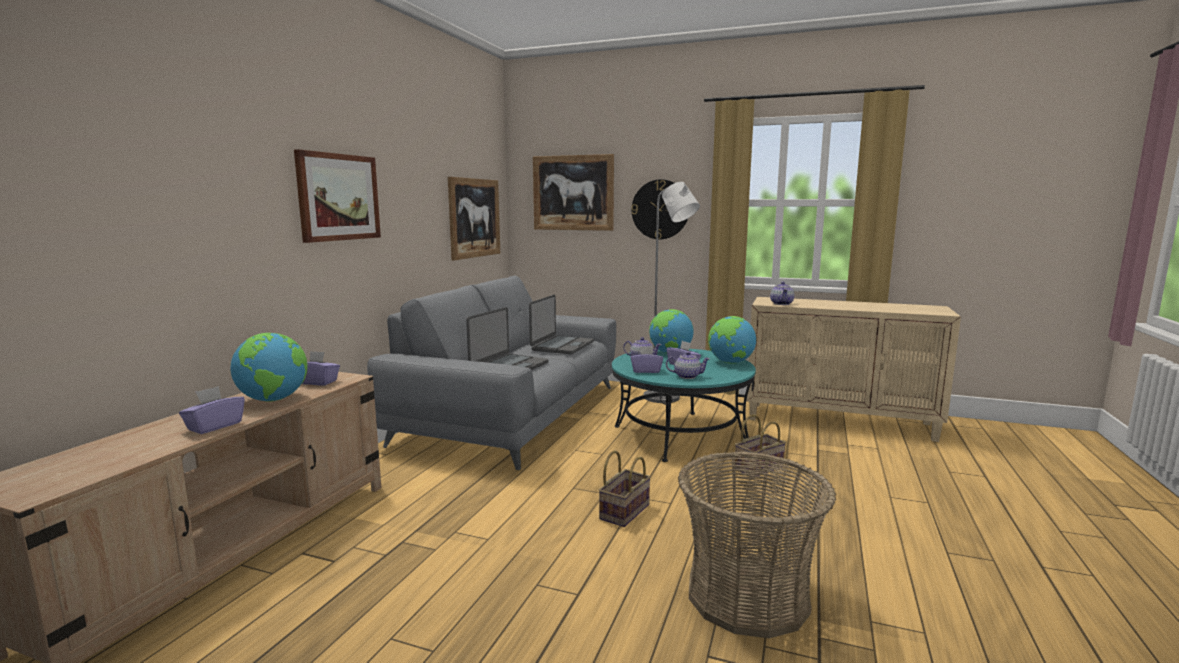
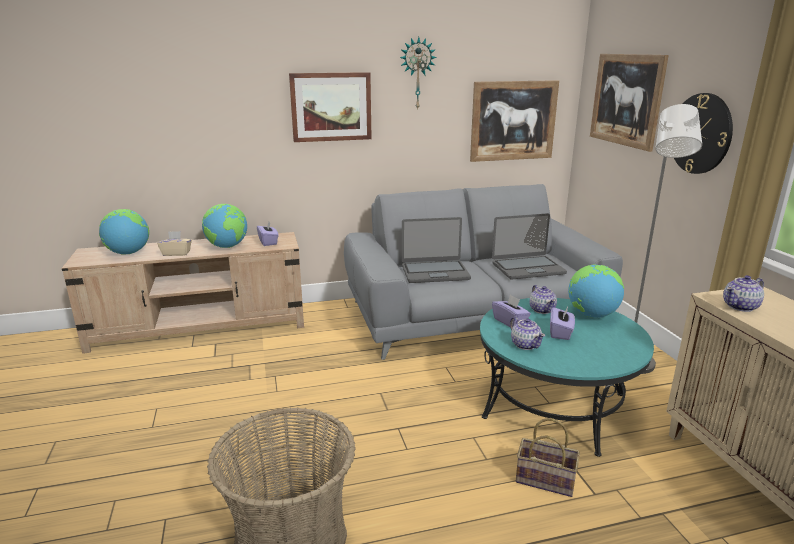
camera: 55 degrees right, 10 degrees up
(214, 426) = (176, 253): purple tissue box -> beige tissue box
(408, 164) = (417, 73): none -> wall clock
(624, 511) = (368, 430): basket -> none
(730, 362) = (618, 353): globe -> globe (128, 253)

